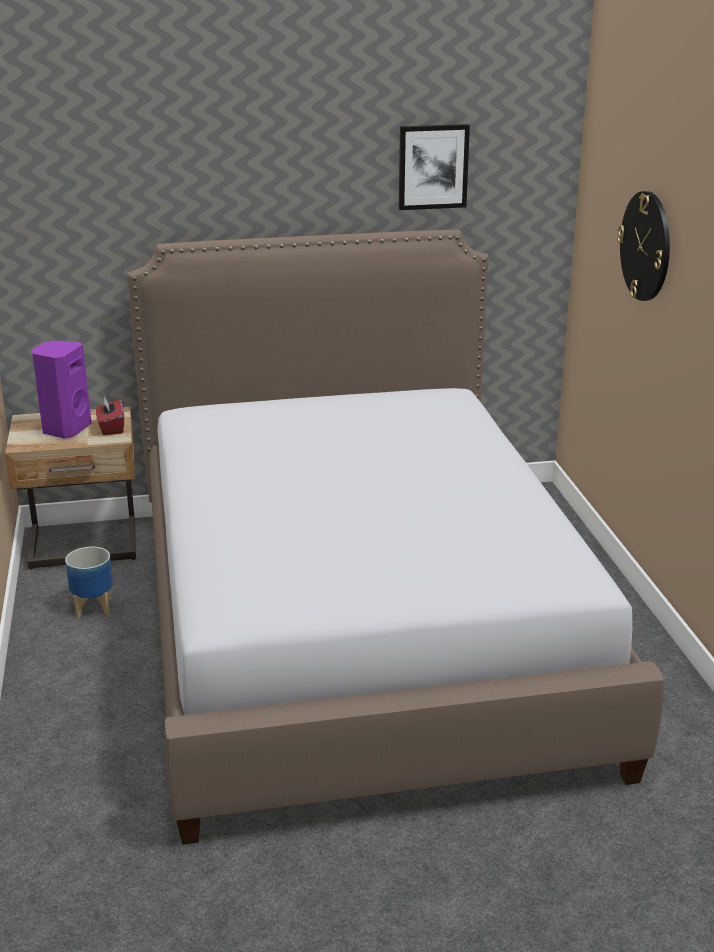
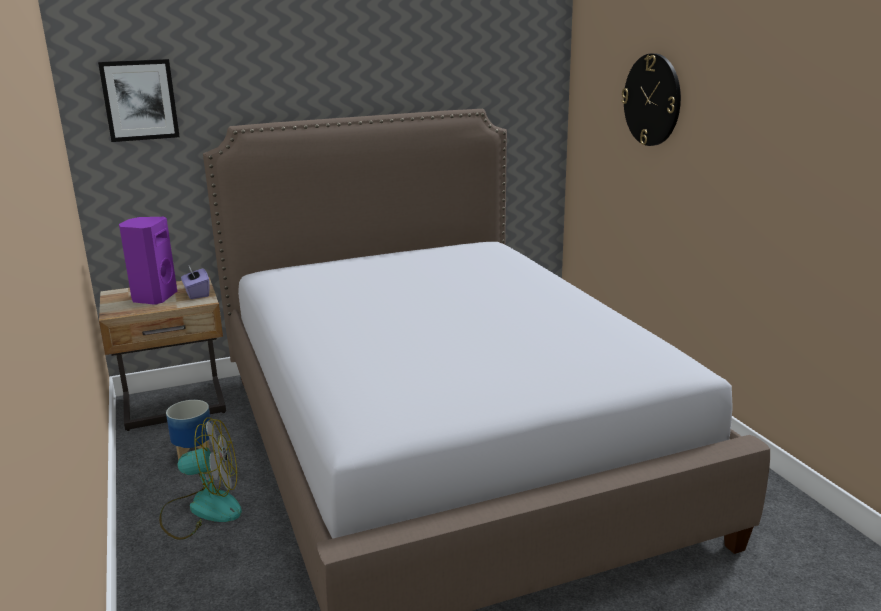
camera: 10 degrees left, 5 degrees down
(90, 665) = (202, 509): none -> fan
(111, 428) = (196, 294): red tissue box -> purple tissue box
(433, 166) = (457, 57): picture -> picture (140, 100)

